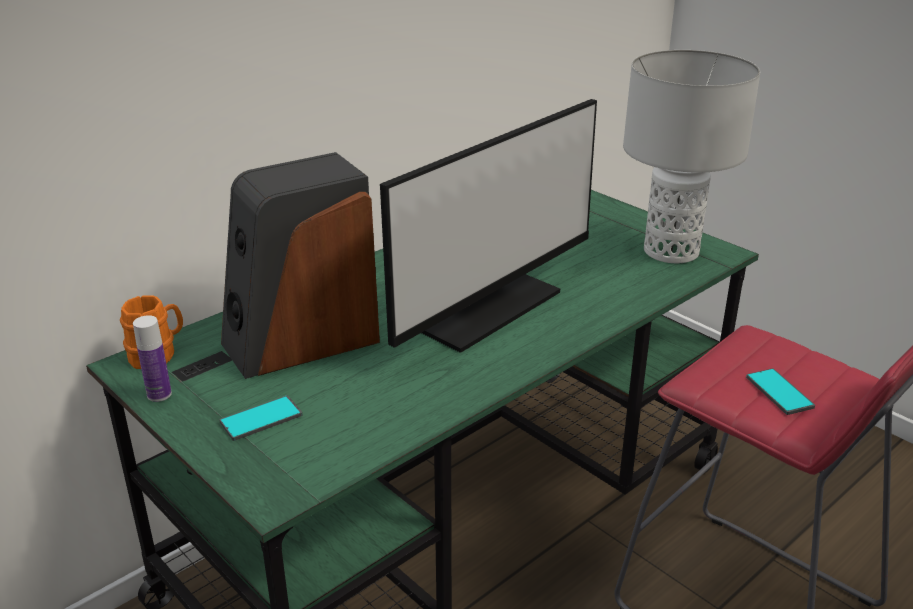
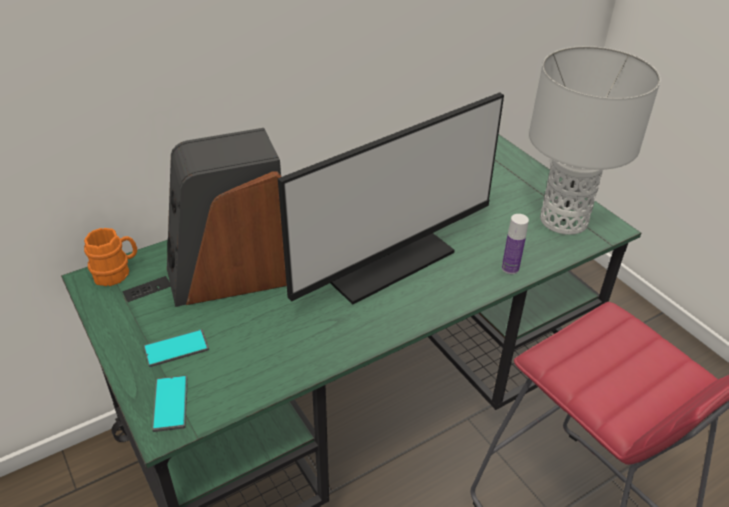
camera: 10 degrees right, 10 degrees up
(159, 394) = (106, 313): bottle -> bottle (510, 268)
(779, 392) = (617, 380): phone -> phone (170, 403)

